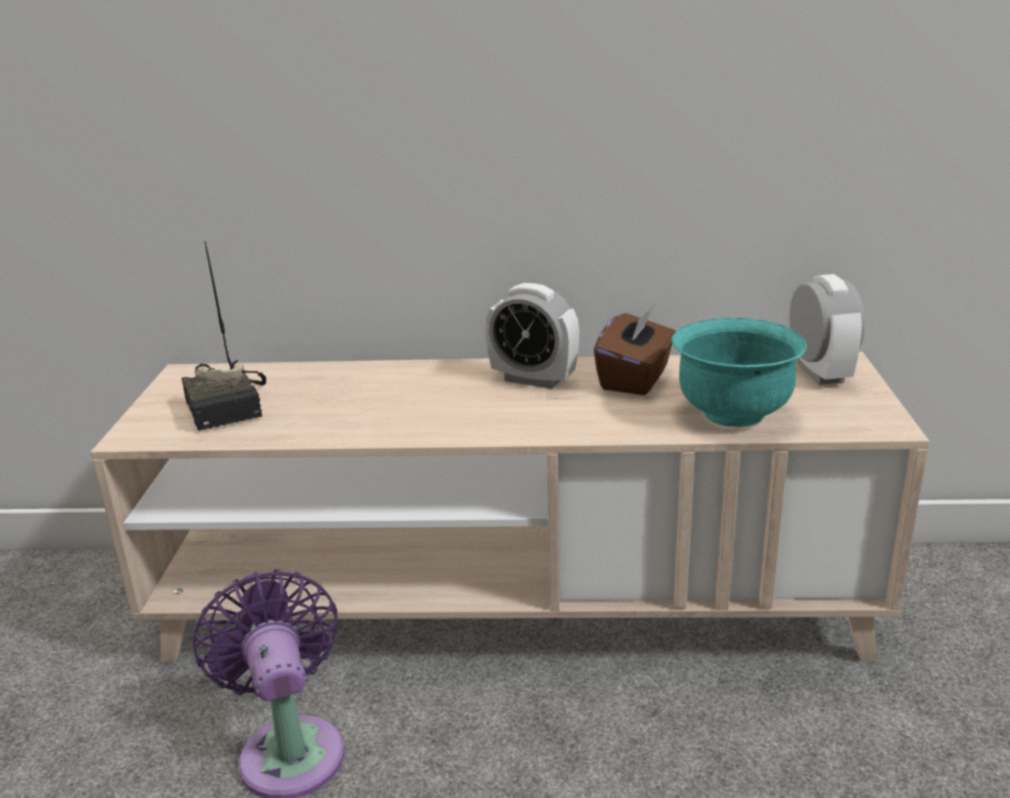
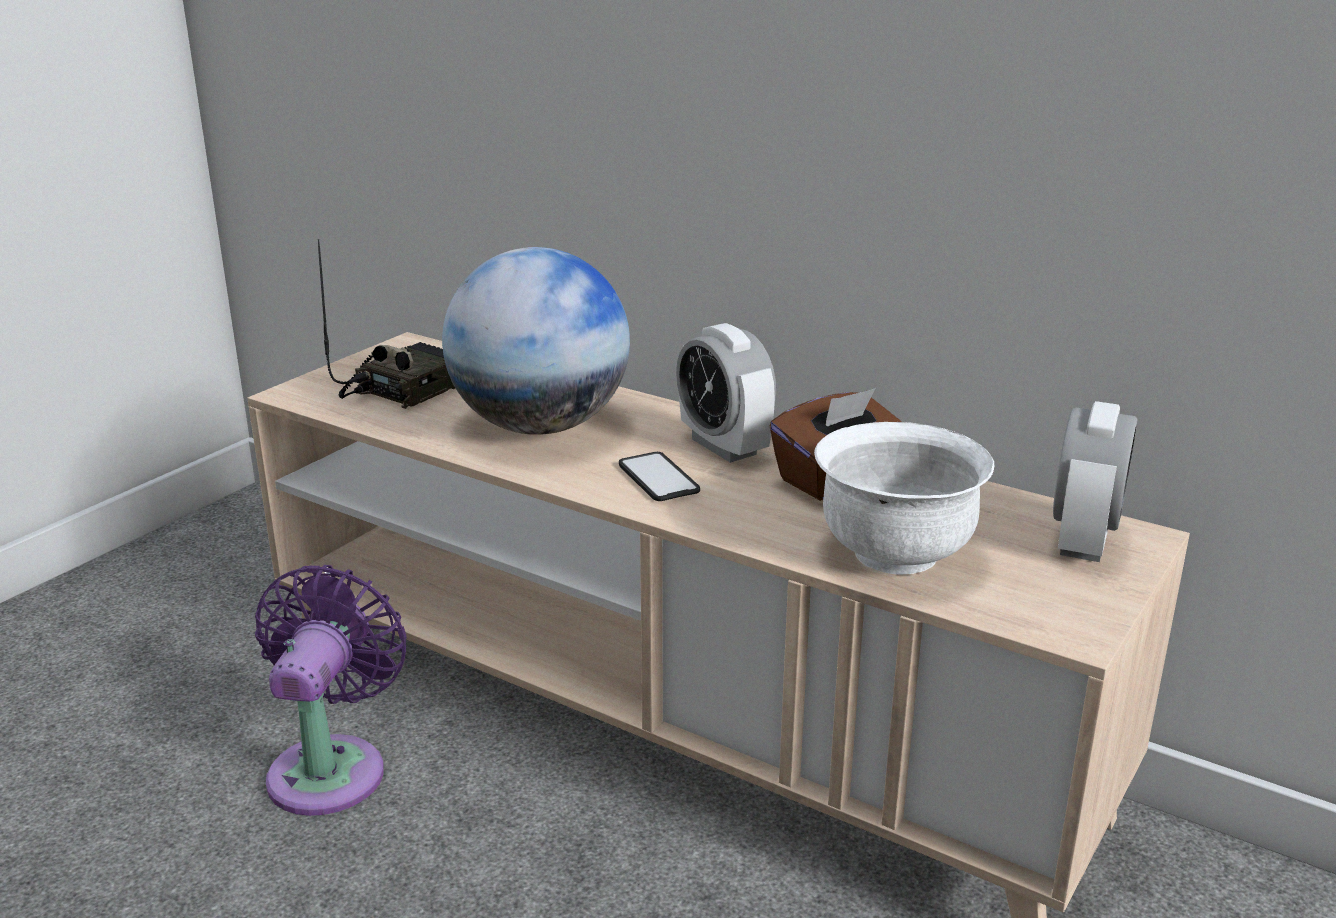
camera: 30 degrees right, 0 degrees up
(230, 406) = (404, 388): radio -> radio turned 150 degrees counterclockwise
(382, 403) = (540, 426): none -> globe
(519, 413) = (658, 478): none -> phone
(733, 413) = (896, 553): turquoise bowl -> white bowl

